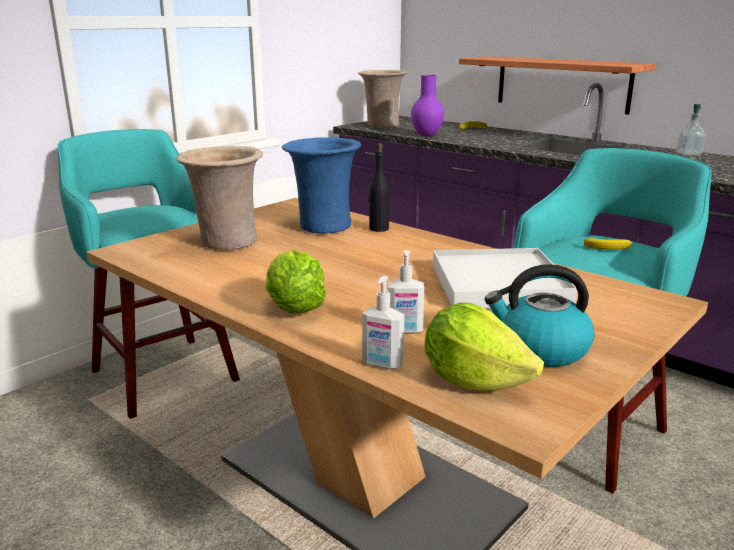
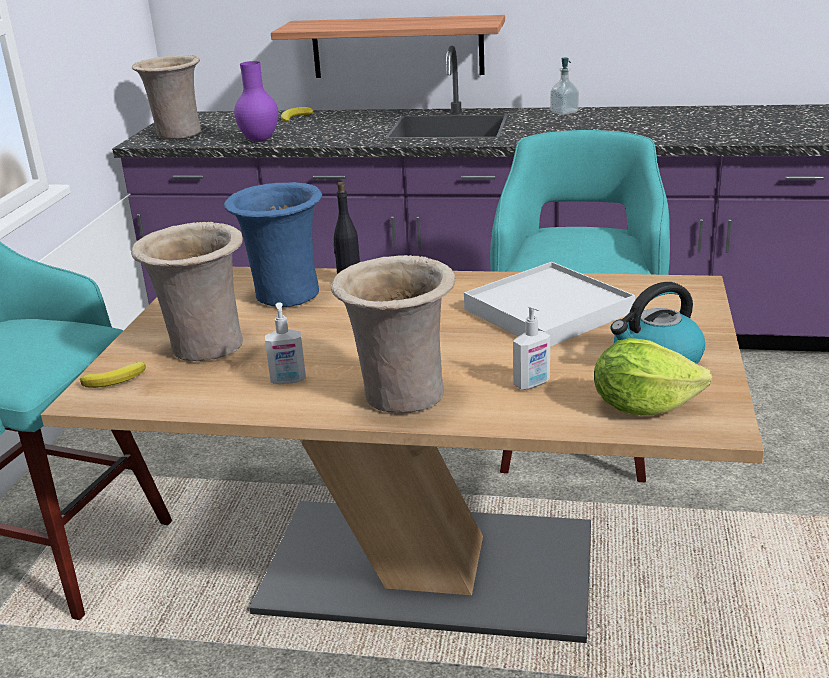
camera: 30 degrees left, 5 degrees up
(294, 308) = (401, 397): lettuce -> beige vase
(382, 364) = (556, 421): soap dispenser -> soap dispenser (288, 380)
(609, 247) = (582, 240): banana -> banana (117, 379)

